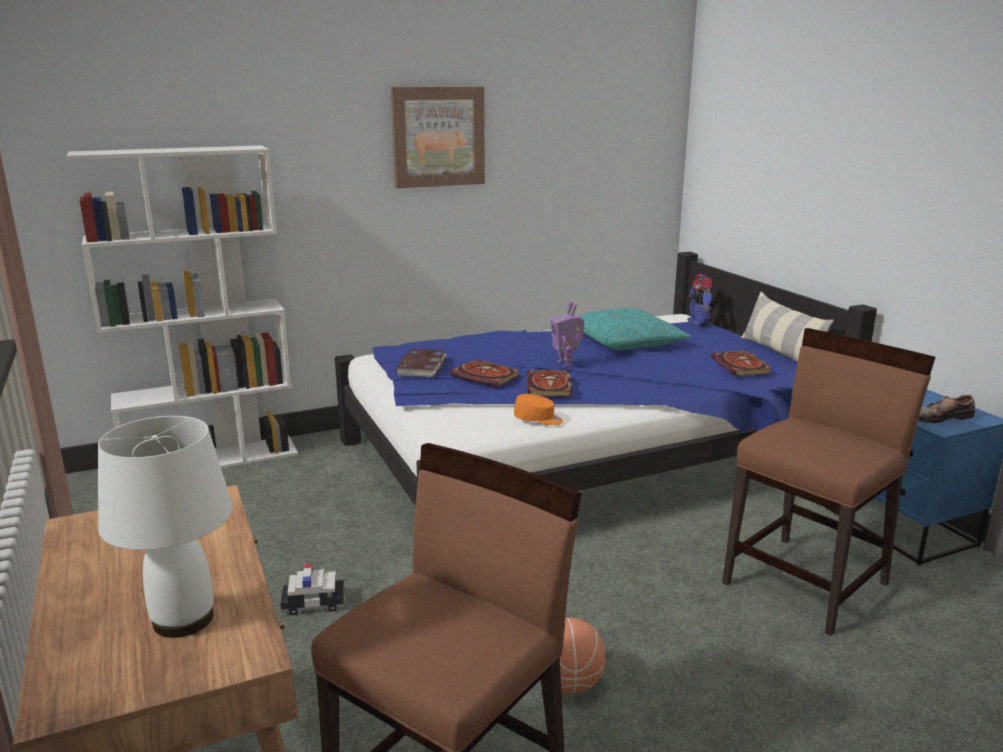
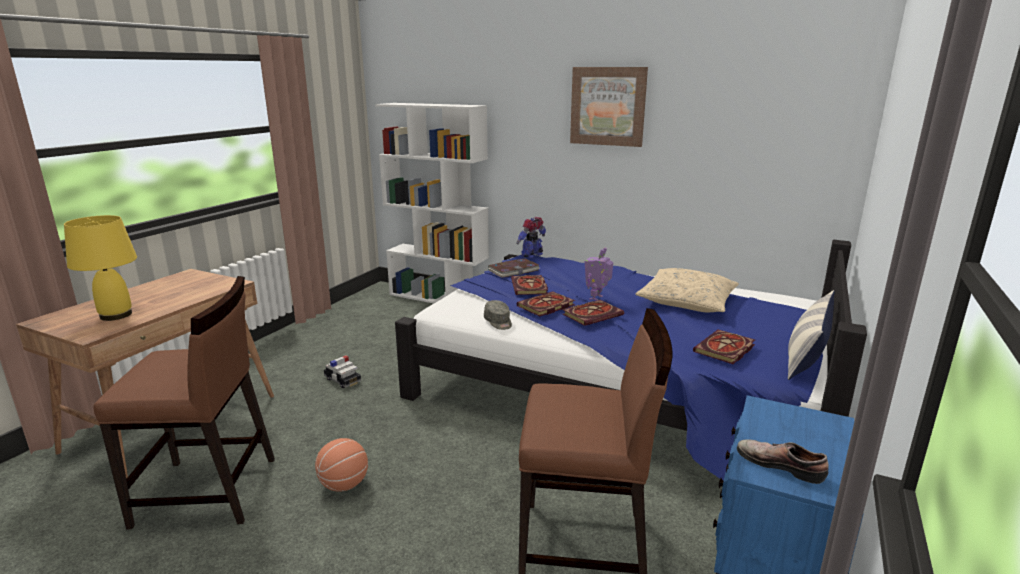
camera: 50 degrees right, 0 degrees up
(181, 620) = (115, 315): white table lamp -> yellow table lamp
(538, 419) = (498, 322): orange cap -> grey cap
(603, 377) = (593, 314): none -> book
(625, 342) = (687, 301): turquoise pillow -> beige pillow
(698, 323) = (797, 310): toy robot -> toy robot (532, 256)

